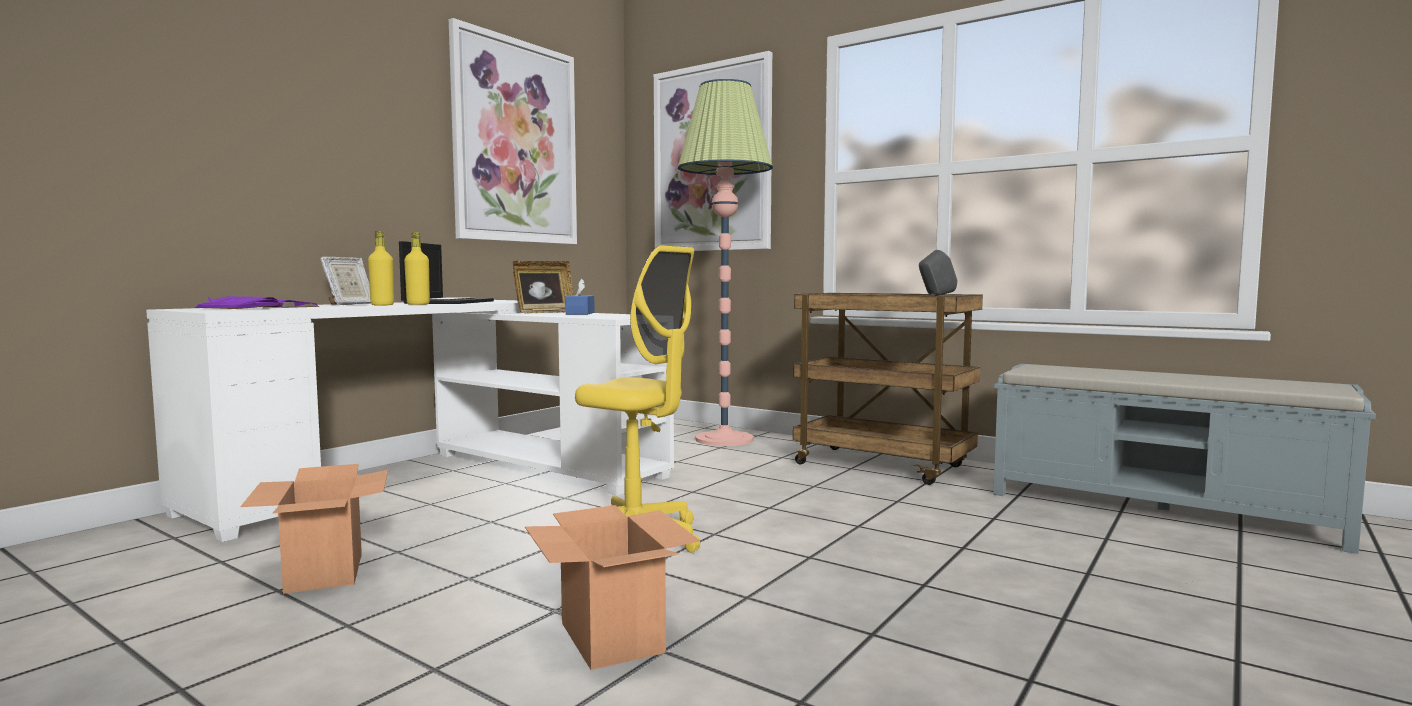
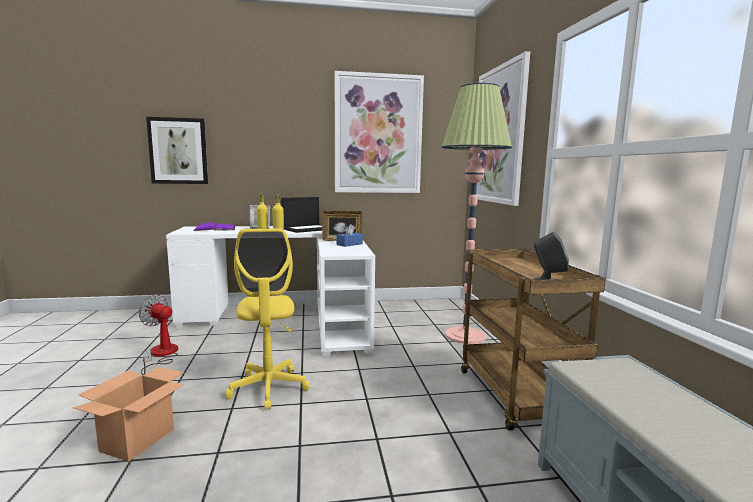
camera: 45 degrees right, 5 degrees up
(123, 124) = (178, 151): none -> picture
(325, 573) = (161, 355): cardboard box -> fan

